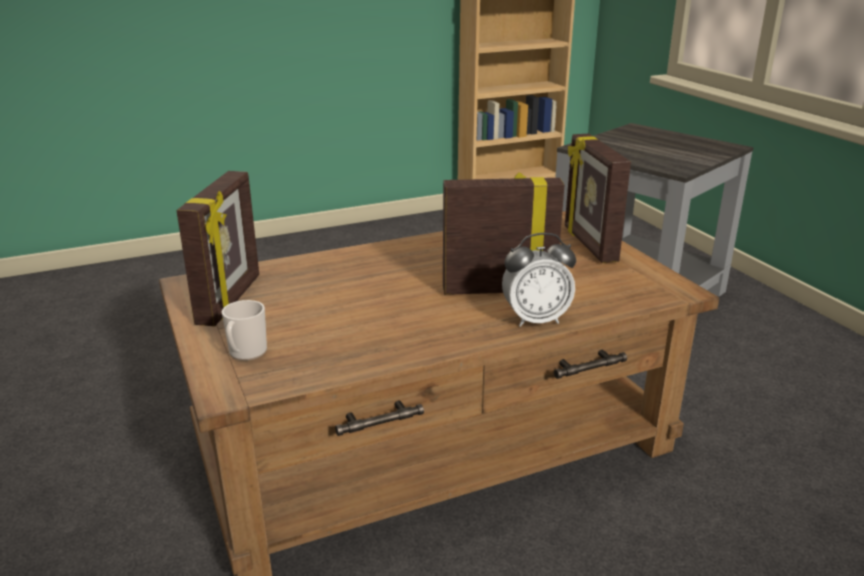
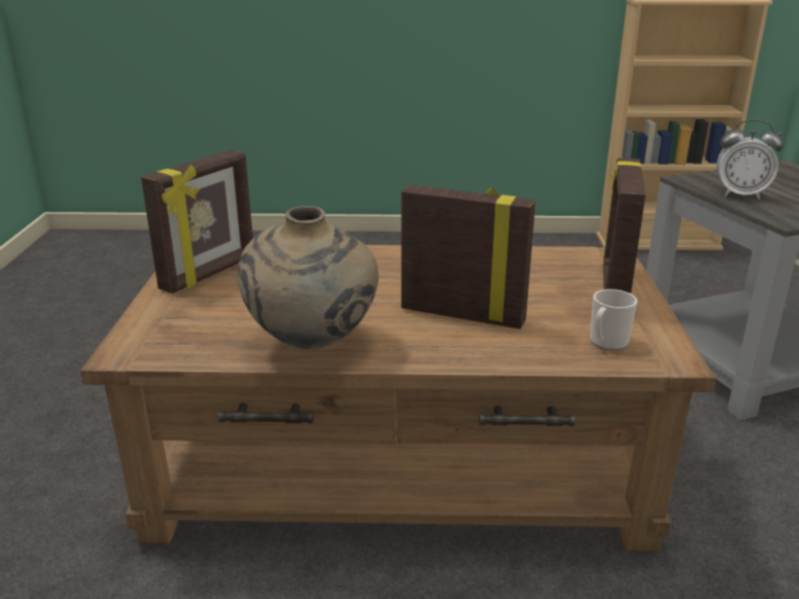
camera: 25 degrees right, 0 degrees up
(245, 353) = (173, 323): mug -> mug (606, 343)
(400, 342) = (313, 344): none -> beige vase
(535, 319) = (469, 354): alarm clock -> alarm clock (740, 195)

